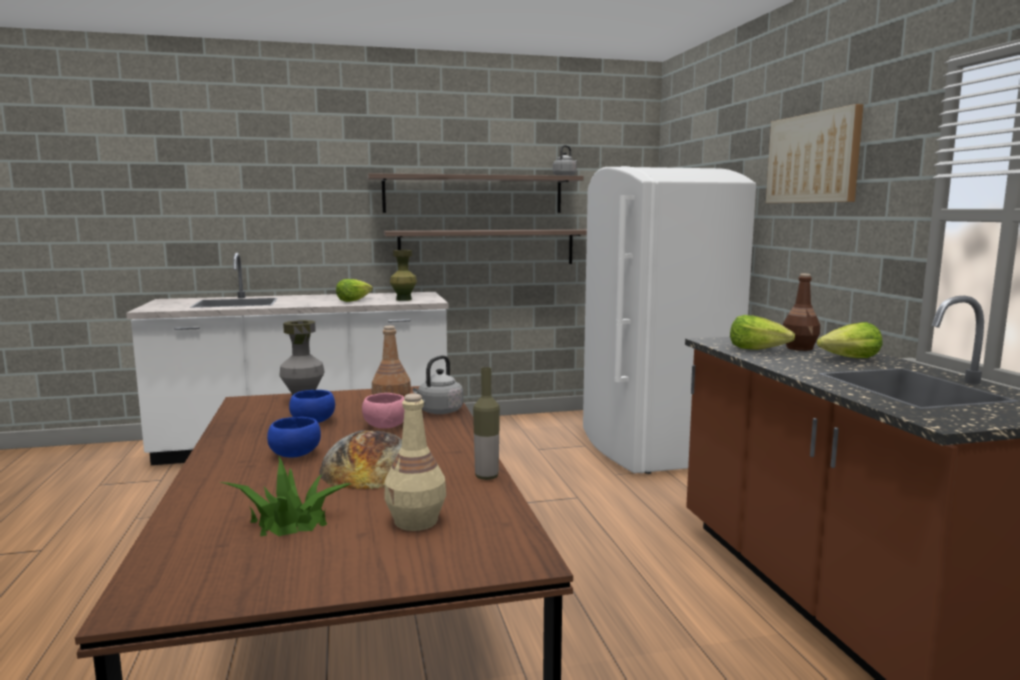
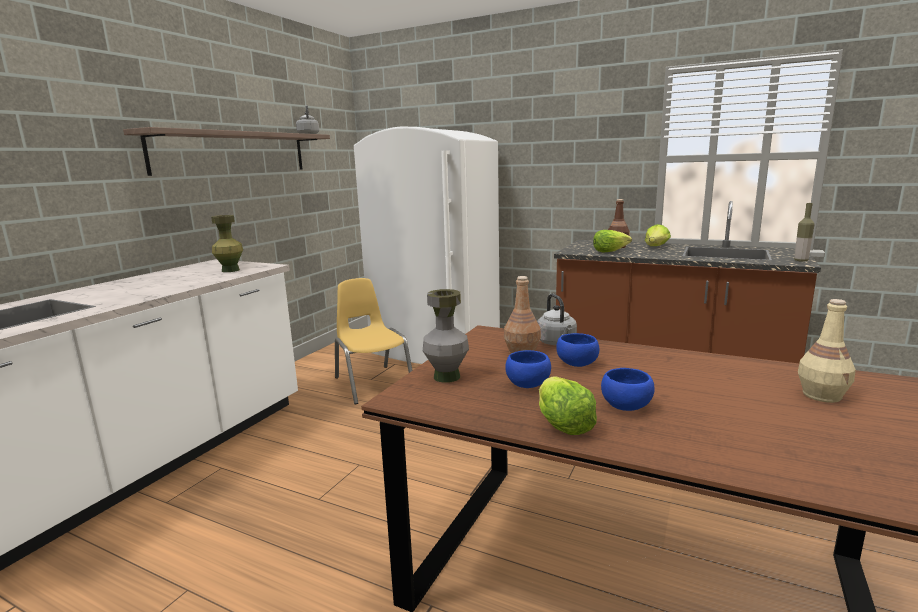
camera: 50 degrees left, 5 degrees up
(290, 521) = (806, 434): potted plant -> none
(353, 300) = (179, 281): lettuce -> lettuce (562, 423)
(370, 467) = (685, 387): bread -> none
(384, 426) = (577, 364): pink bowl -> blue bowl
(486, 477) = (735, 361): bottle -> bottle (801, 260)
(487, 247) = (252, 207): shelf -> none
(531, 453) = (373, 383): none -> yellow chair
(813, 158) = (552, 124): picture -> none

